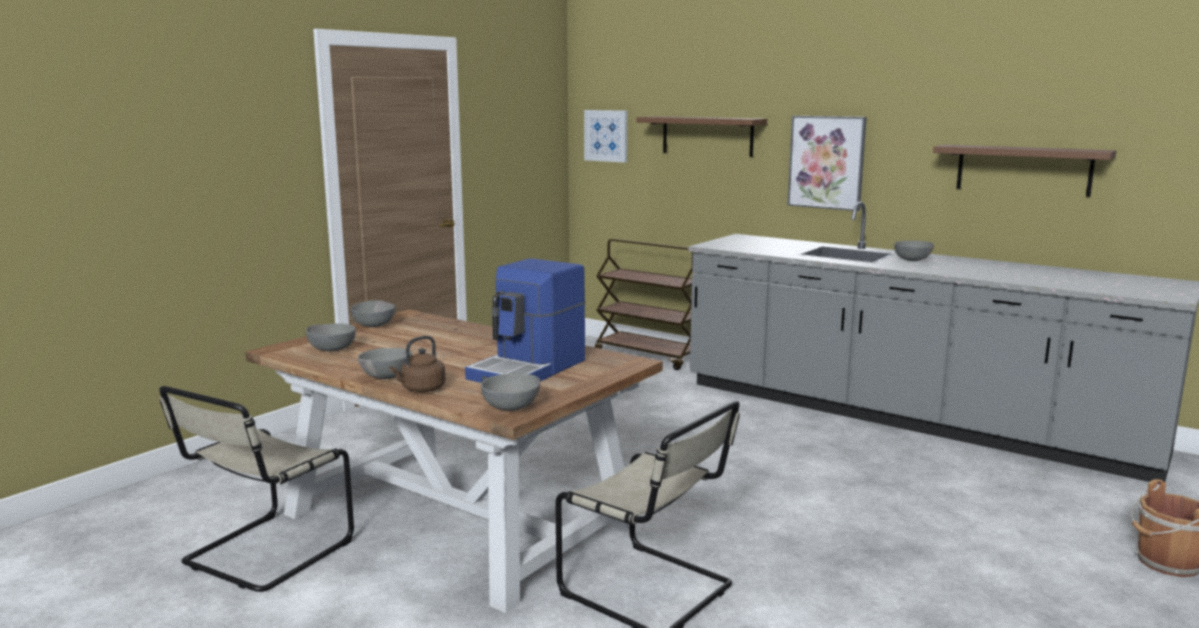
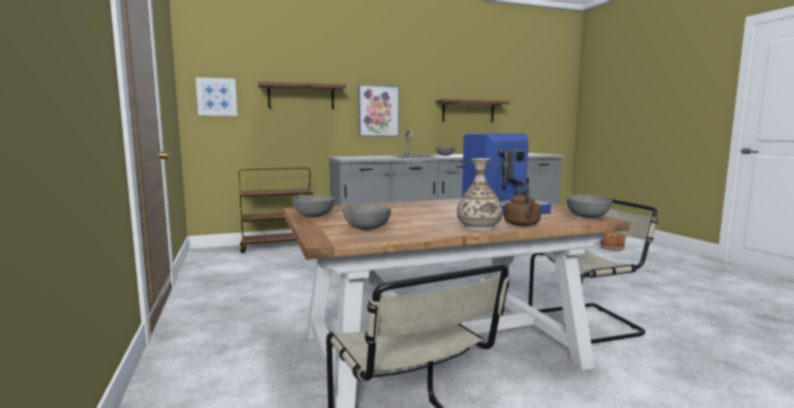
camera: 55 degrees left, 5 degrees down
(385, 378) = (478, 227): grey bowl -> vase

